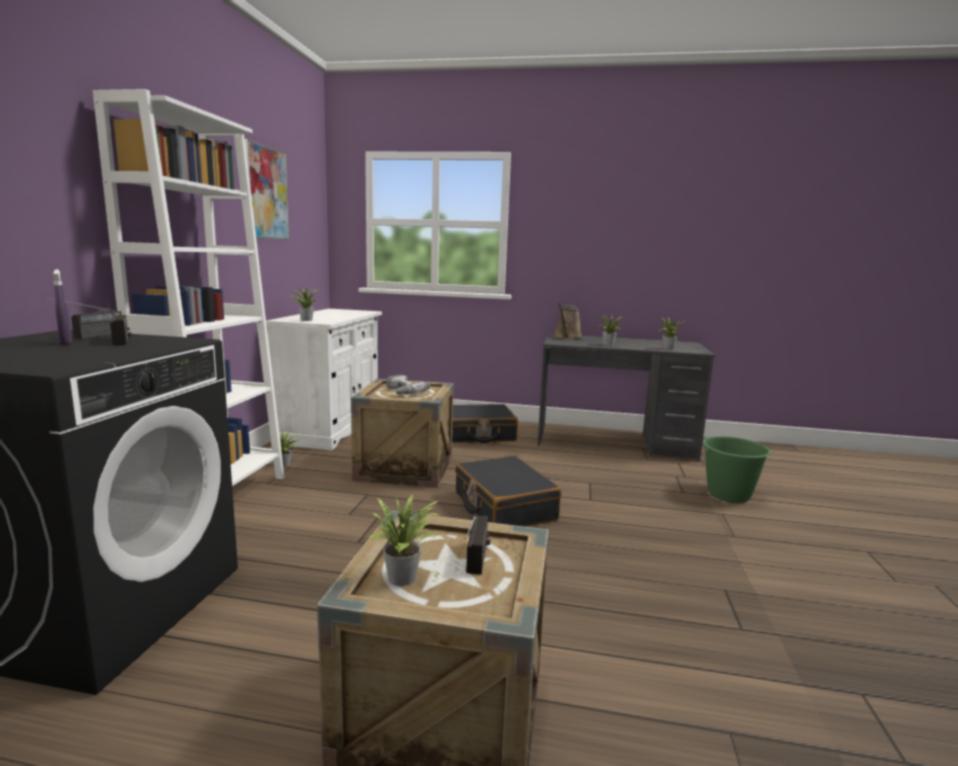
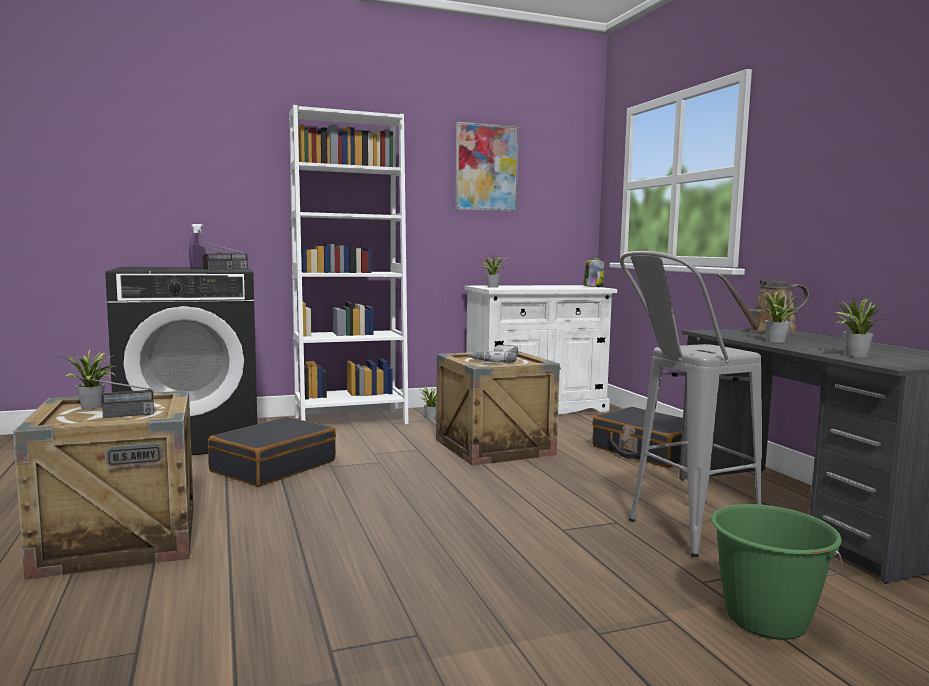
camera: 60 degrees right, 5 degrees down
(359, 311) = (593, 287): none -> jar
(504, 506) = (472, 496): black suitcase -> black suitcase (273, 466)
(618, 474) = (679, 534): none -> grey stool

